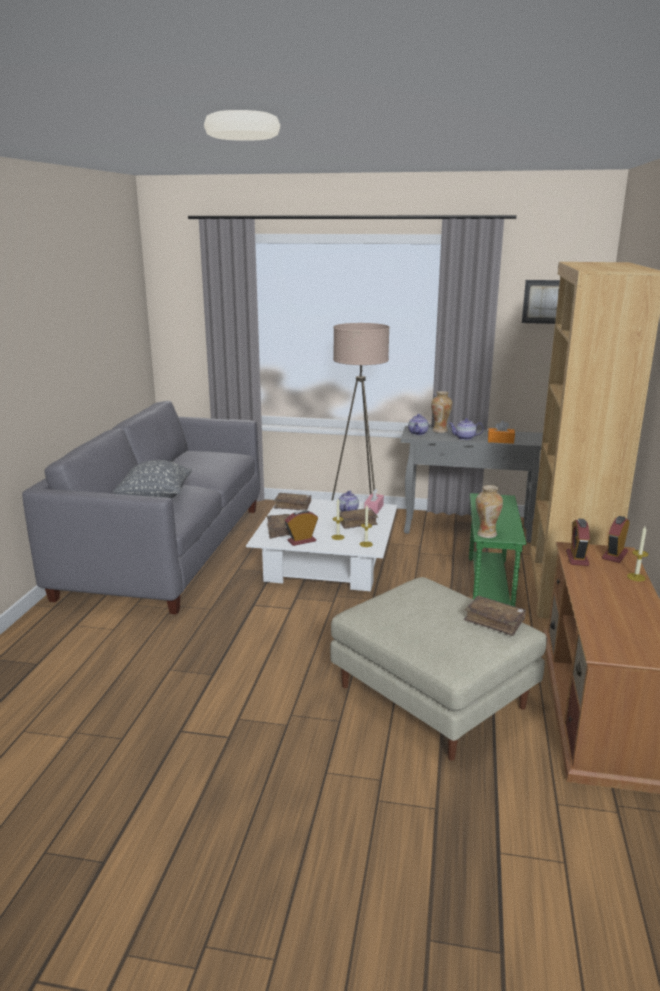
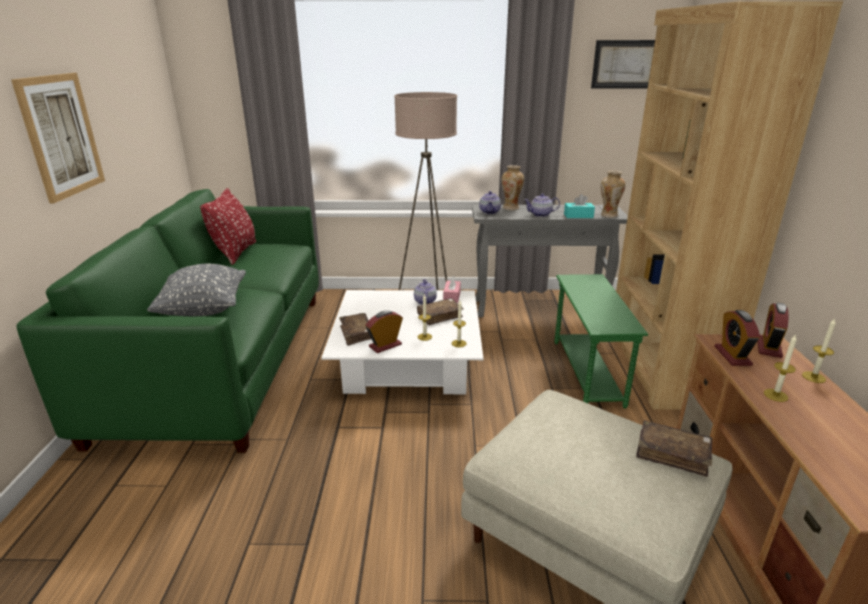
camera: 10 degrees left, 5 degrees up
(64, 355) = (61, 136): none -> picture
(166, 550) = (222, 361): grey sofa -> green sofa
(187, 457) = (235, 253): none -> red pillow
(293, 506) = (363, 300): brown book -> none
(486, 534) = (600, 326): vase -> vase (608, 215)
(500, 441) = (578, 216): orange tissue box -> turquoise tissue box
(591, 585) = (775, 395): none -> candle

